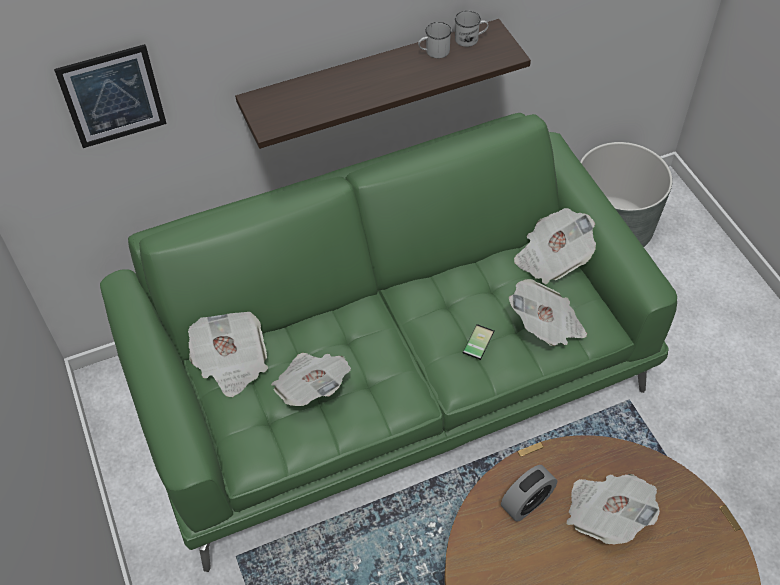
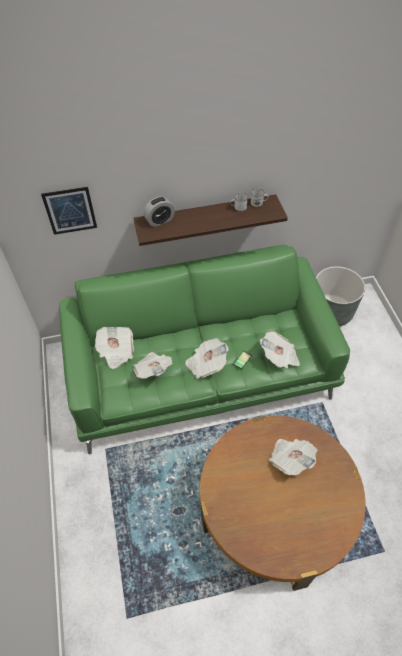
camera: 10 degrees right, 0 degrees up
(526, 502) = (250, 446): alarm clock -> alarm clock (160, 220)
(552, 258) = (290, 322): newspaper -> newspaper (206, 364)

